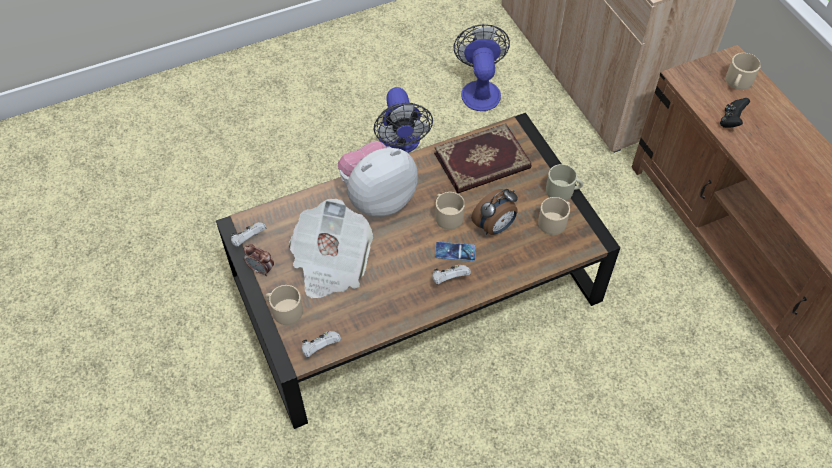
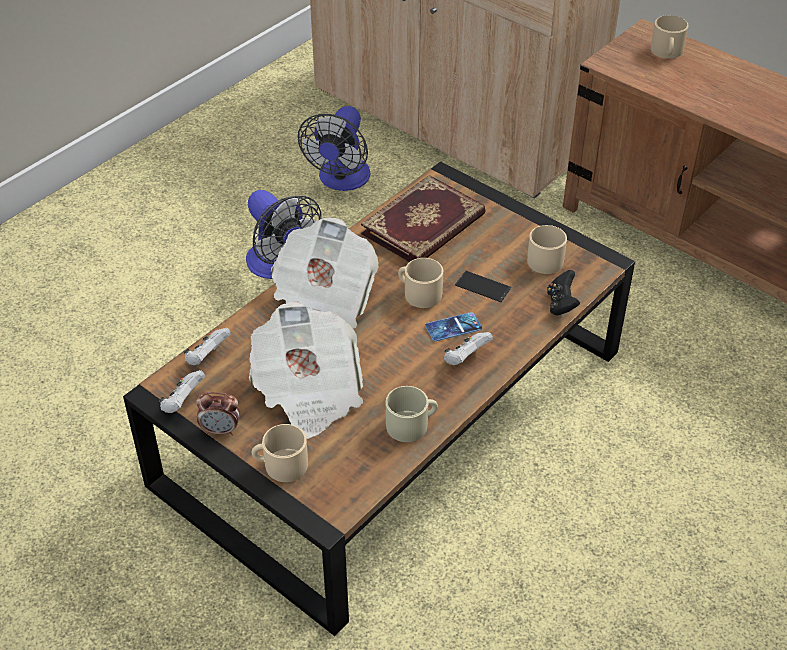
camera: 25 degrees left, 10 degrees down
(320, 348) = (355, 490): white game controller -> white game controller (207, 357)
(378, 198) = (322, 302): plush toy -> newspaper
(480, 90) = (341, 180): fan -> fan turned 135 degrees counterclockwise
(494, 227) = (482, 286): alarm clock -> phone
(563, 191) = (535, 225): beige mug -> beige mug (412, 424)
(731, 120) = (685, 88): black game controller -> black game controller (561, 304)

